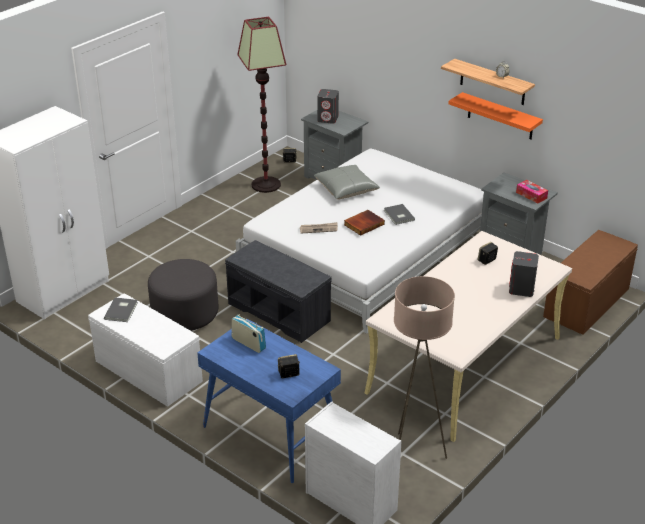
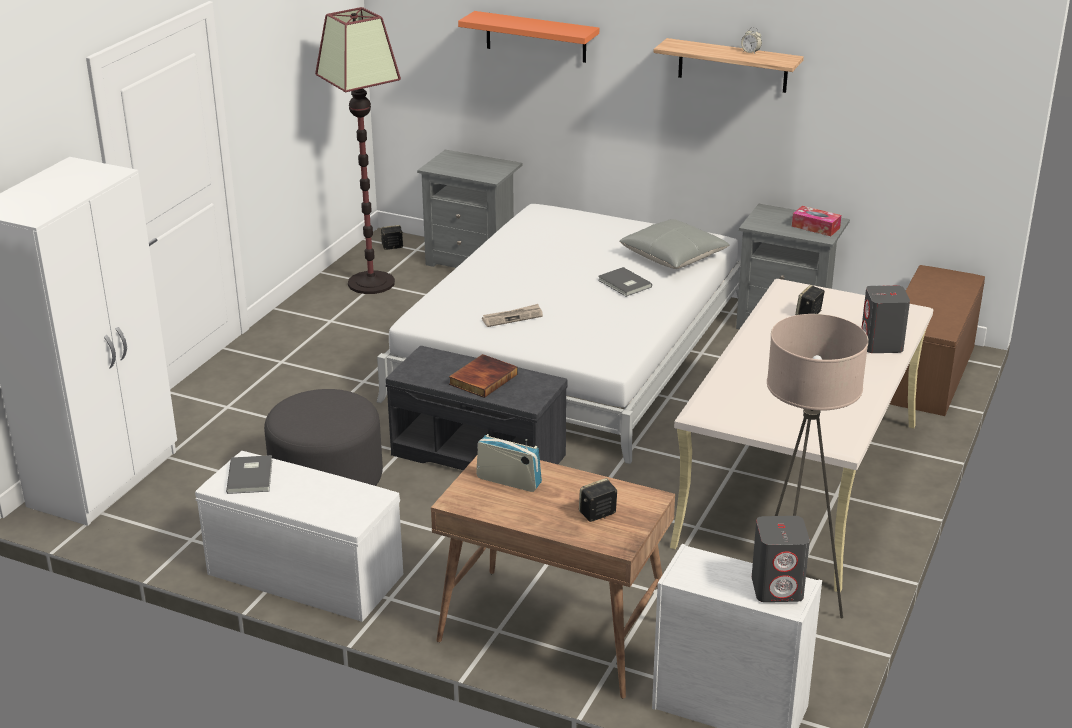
camera: 15 degrees left, 5 degrees down
(270, 434) = (552, 632): blue desk -> brown desk
(328, 119) = (460, 166): grey speaker -> grey speaker (778, 588)
(346, 189) = (525, 259): grey pillow -> grey pillow (673, 256)
(363, 224) = (578, 302): book -> book (482, 379)
(500, 116) = (748, 117): orange shelf -> orange shelf (536, 37)

